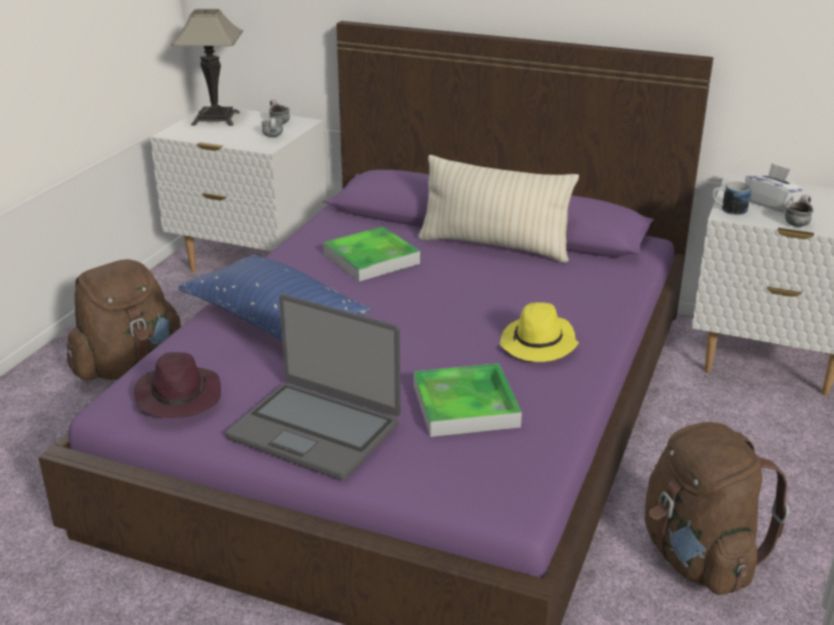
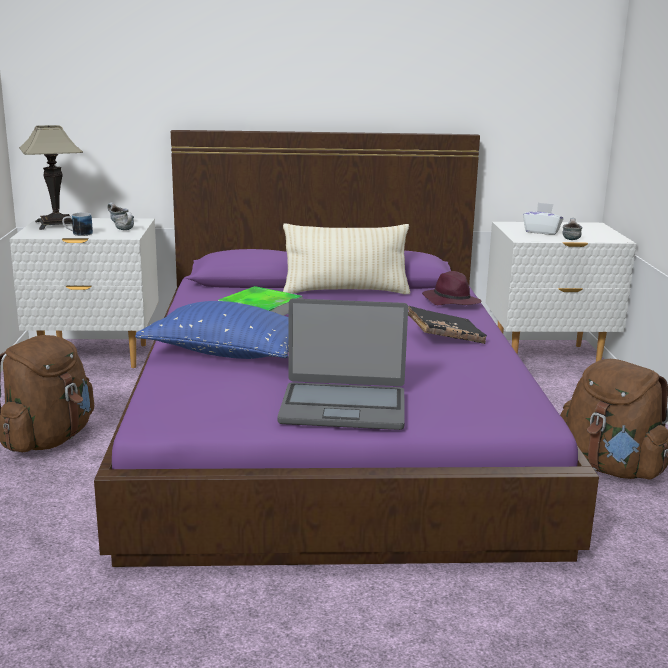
camera: 25 degrees left, 10 degrees down
(178, 396) = (205, 406): purple hat -> purple hat (450, 301)
(465, 406) = (436, 376): tray -> none
(538, 344) = (445, 338): yellow hat -> black book
(728, 210) = (520, 237): mug -> mug (78, 234)

